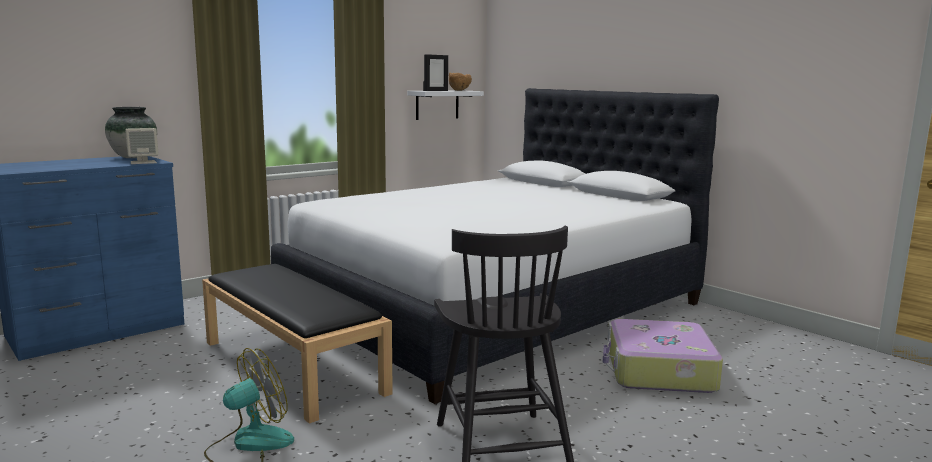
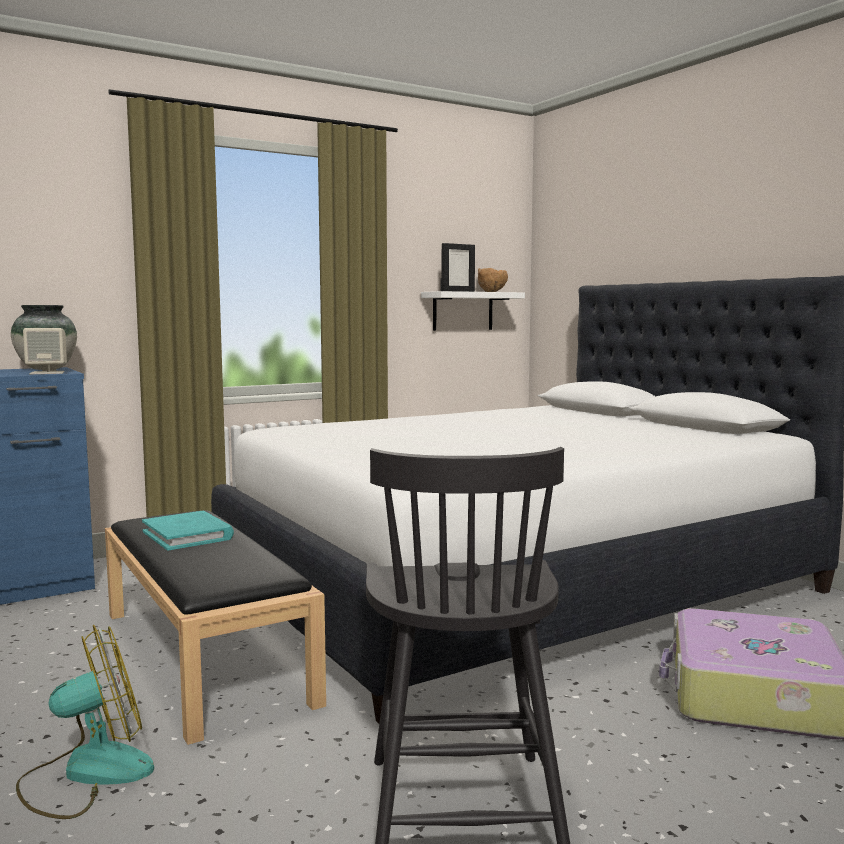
camera: 10 degrees right, 5 degrees down
(276, 283) = (188, 535): none -> turquoise book

